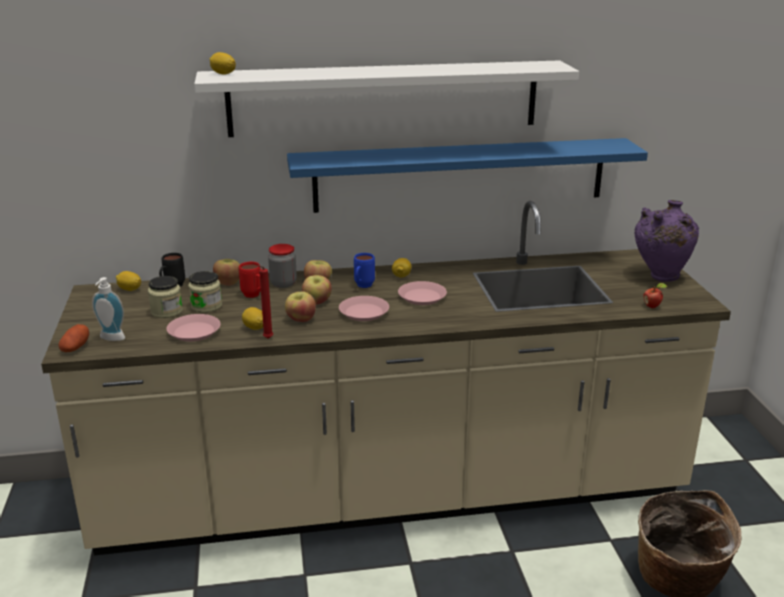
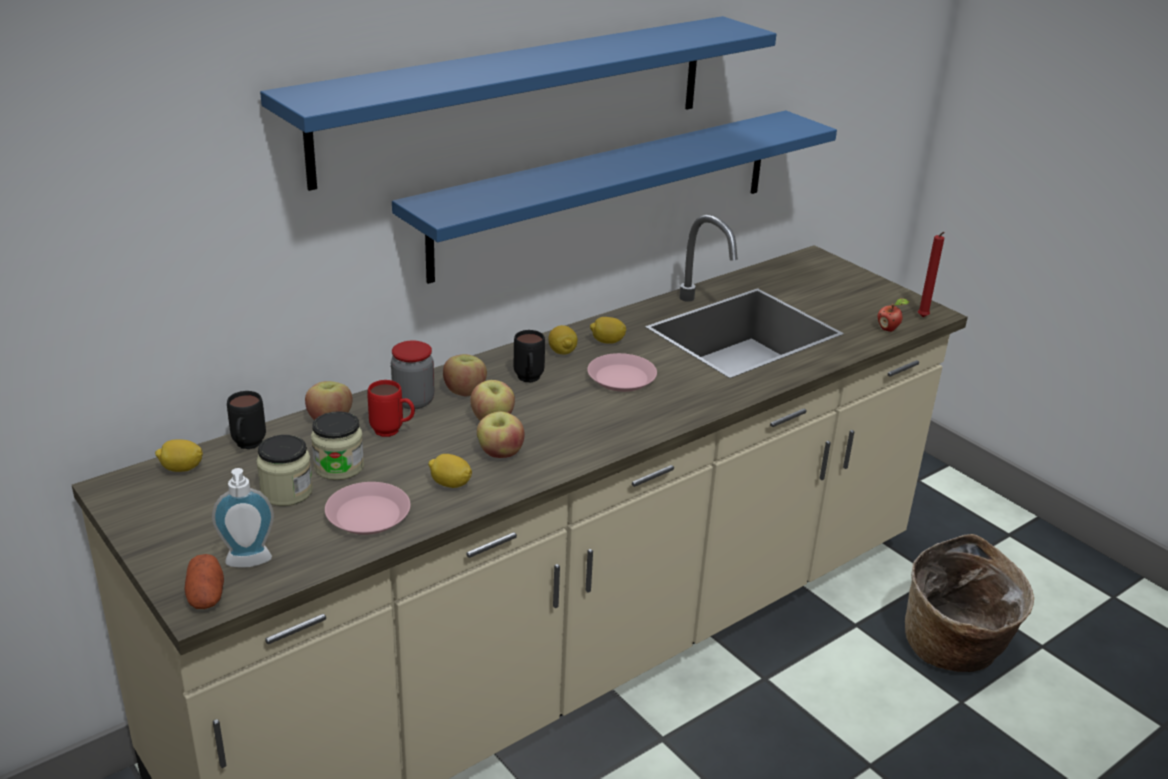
camera: 30 degrees left, 5 degrees up
(223, 74) = (317, 92): lemon -> lemon (607, 342)
(267, 339) = (487, 497): red candle -> red candle (923, 318)
(362, 287) = (529, 380): blue mug -> black mug
(364, 312) = (572, 420): pink plate -> none
(384, 98) = (519, 97): white shelf -> blue shelf
(660, 277) = (857, 286): purple vase -> none

